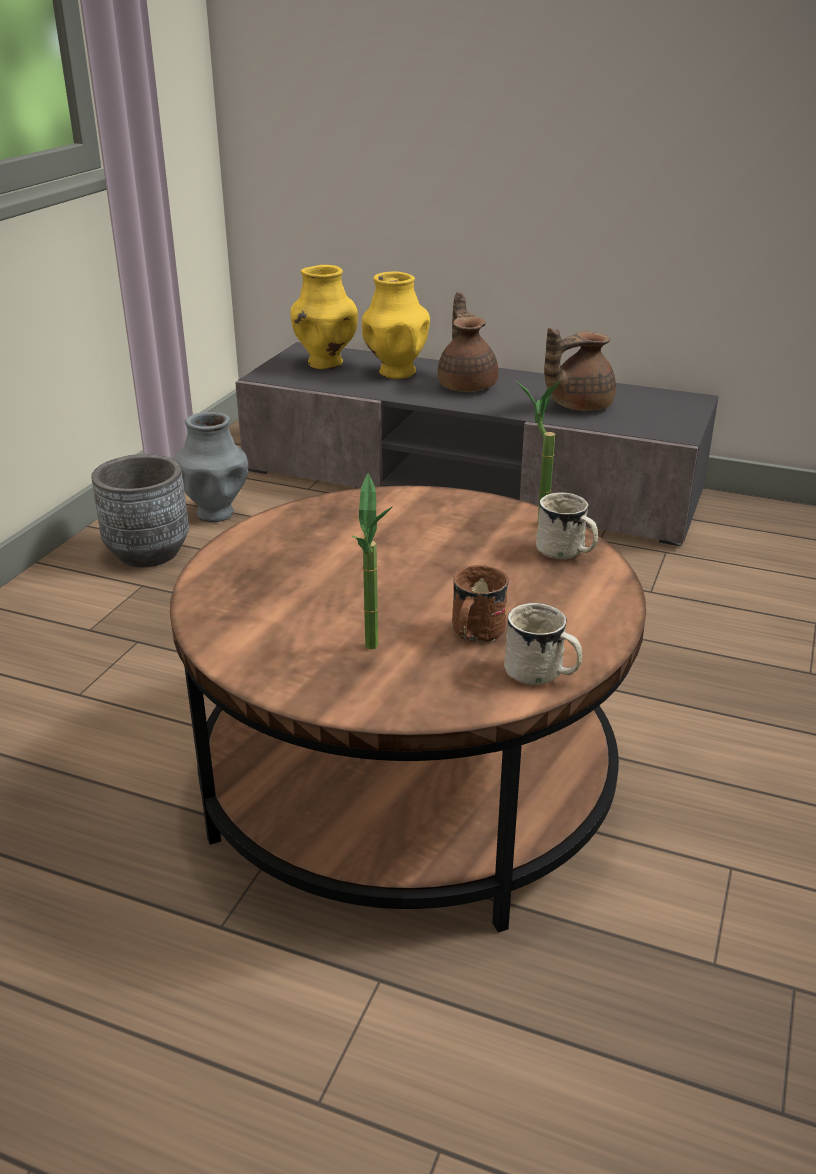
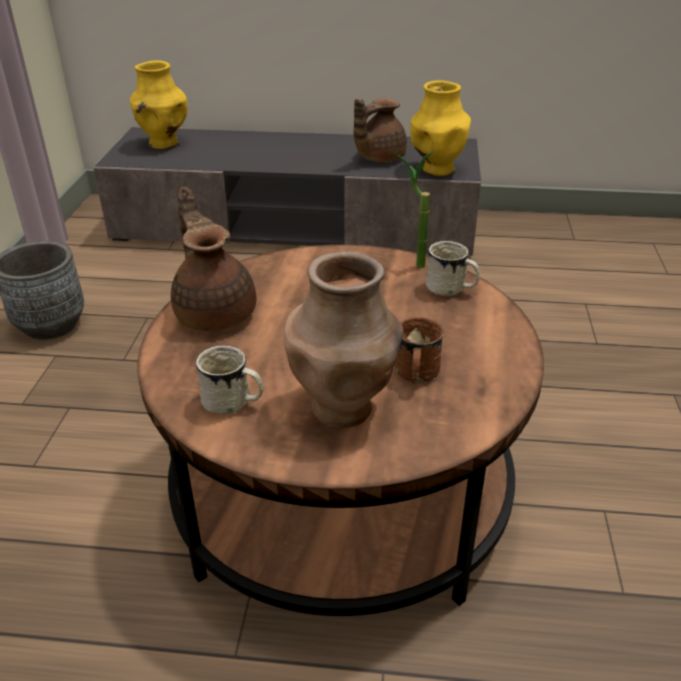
camera: 15 degrees left, 5 degrees up
(216, 513) = (98, 281): grey vase -> none
(375, 653) = (343, 408): potted plant -> brown vase
(396, 373) = (225, 146): yellow vase -> yellow vase (437, 170)
(467, 385) = (286, 150): brown teapot -> brown teapot (215, 311)
(541, 675) = (486, 403): white mug -> white mug (233, 403)

